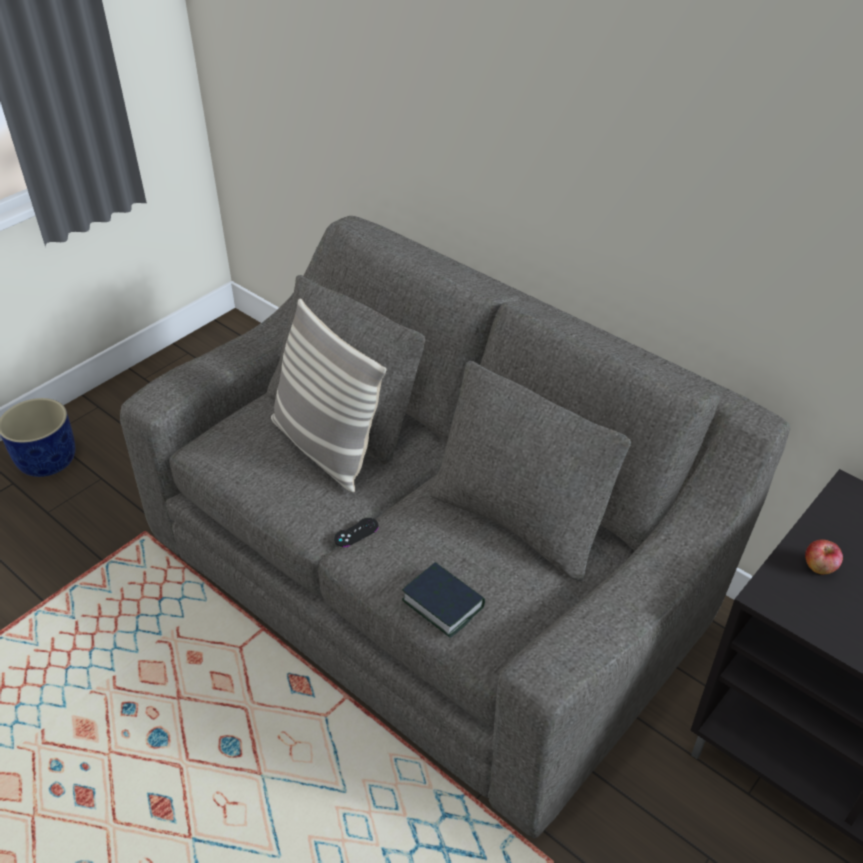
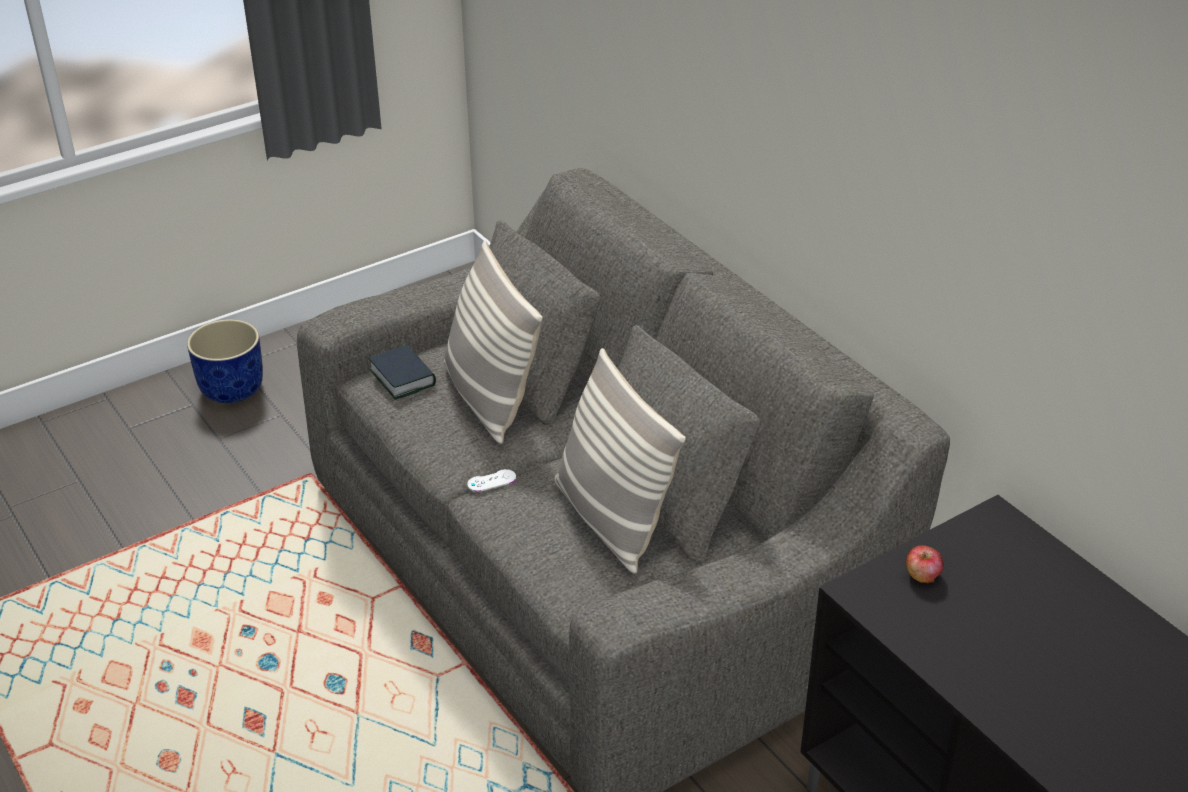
camera: 15 degrees right, 5 degrees down
(356, 532) = (491, 481): black game controller -> white game controller
(443, 603) = (551, 556): book -> book (402, 377)
(484, 553) = (611, 521): none -> pillow

